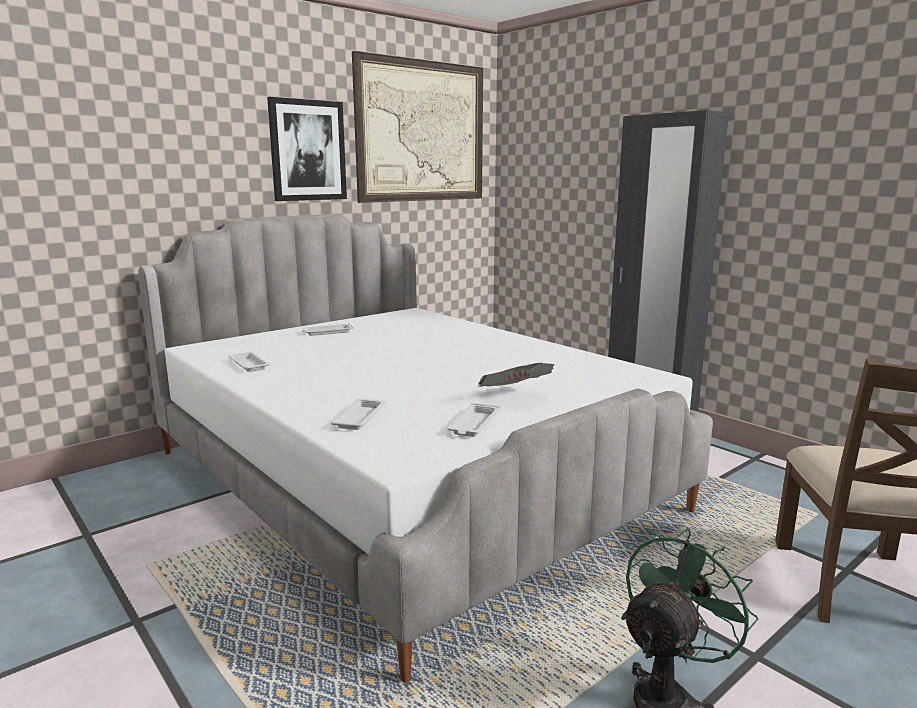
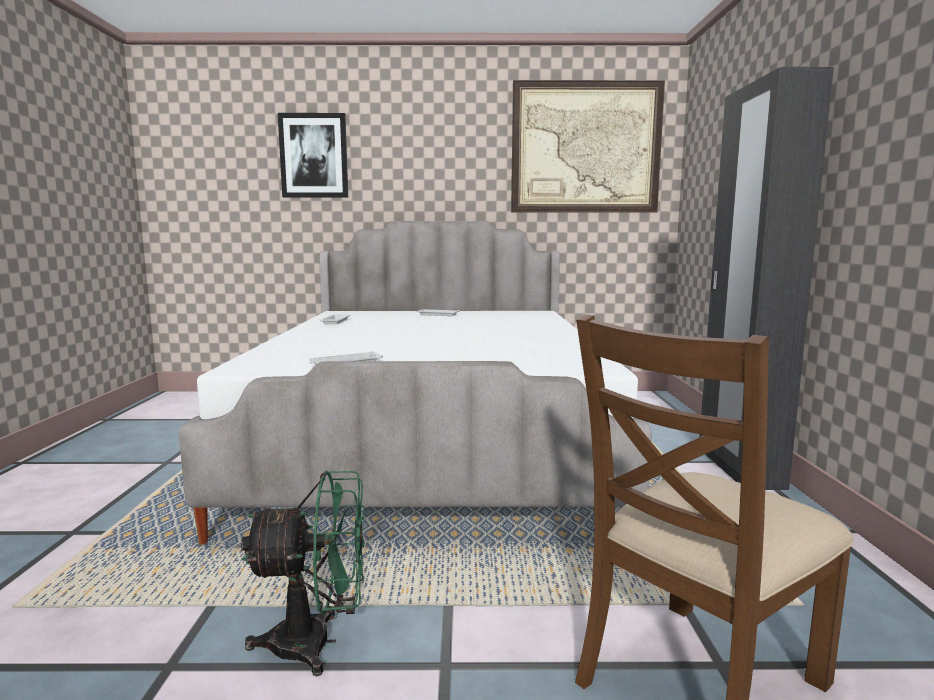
camera: 40 degrees right, 5 degrees down
(307, 150) = (465, 167): picture -> picture (314, 156)
(360, 417) = (298, 349): white tray -> none
(514, 396) = (429, 357): newspaper -> none

